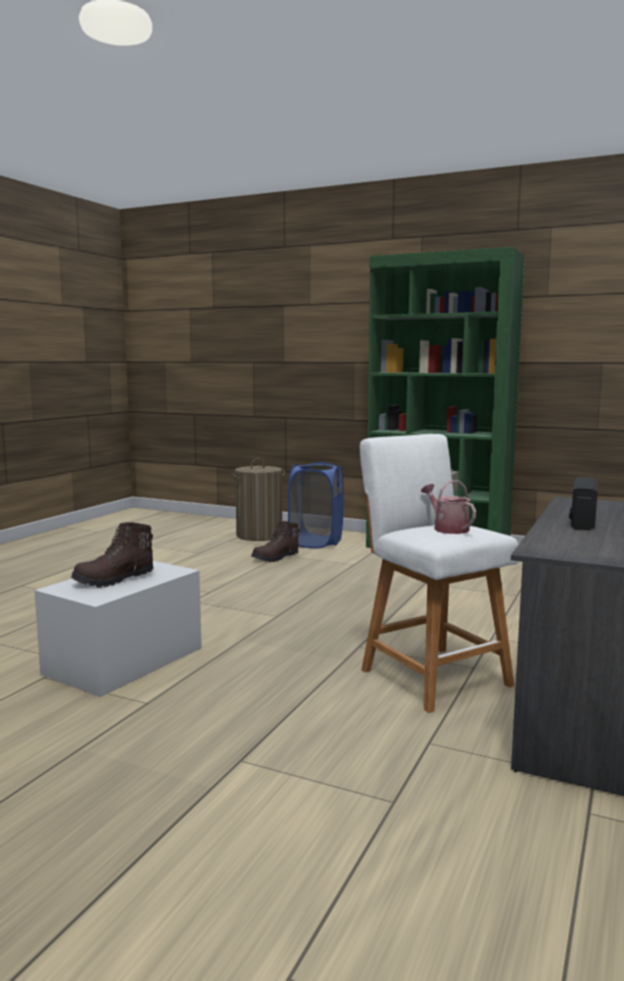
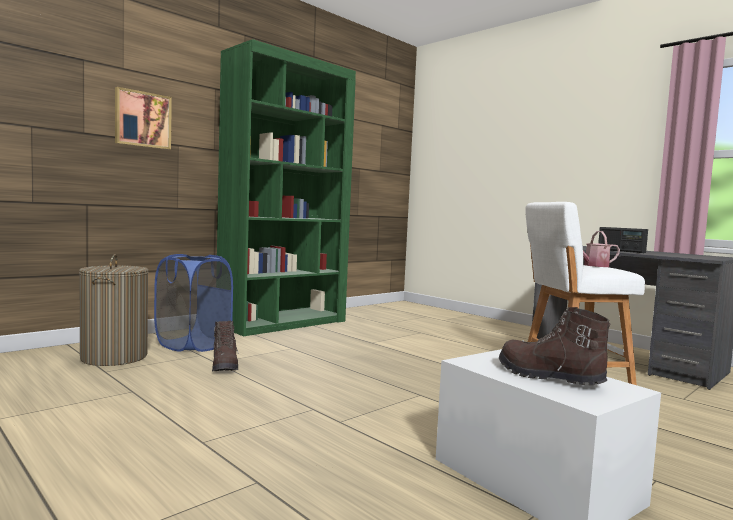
camera: 70 degrees left, 5 degrees down
(114, 580) = (548, 377): brown boot -> brown boot turned 150 degrees clockwise
(322, 344) = (142, 119): none -> picture

